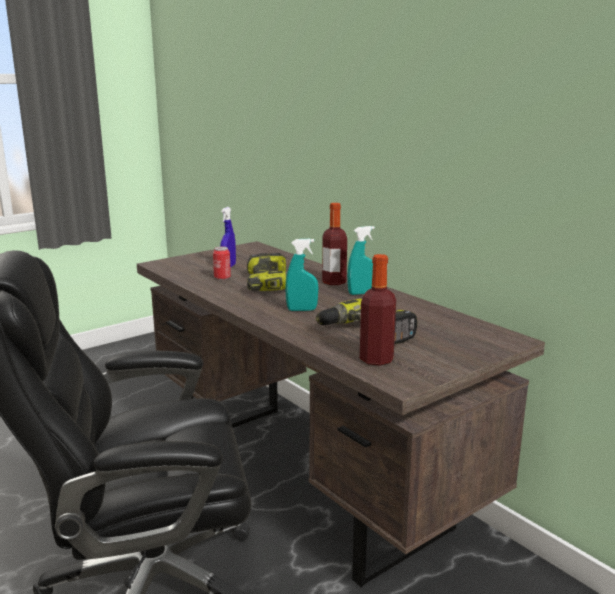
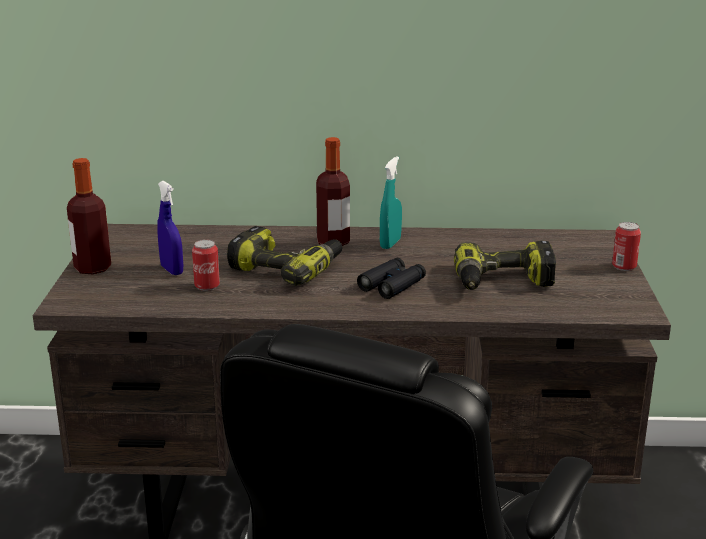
camera: 50 degrees left, 5 degrees up
(302, 310) = (392, 285): turquoise spray bottle -> black binoculars
(376, 359) = (572, 301): bottle -> bottle (92, 268)
(475, 359) = (624, 267): none -> can

